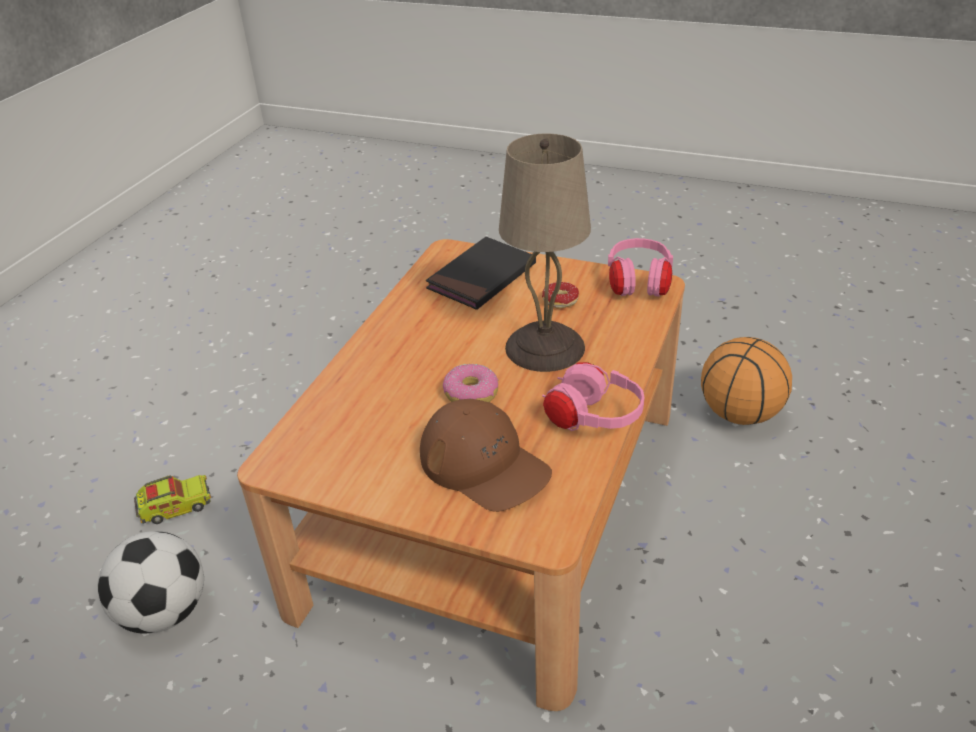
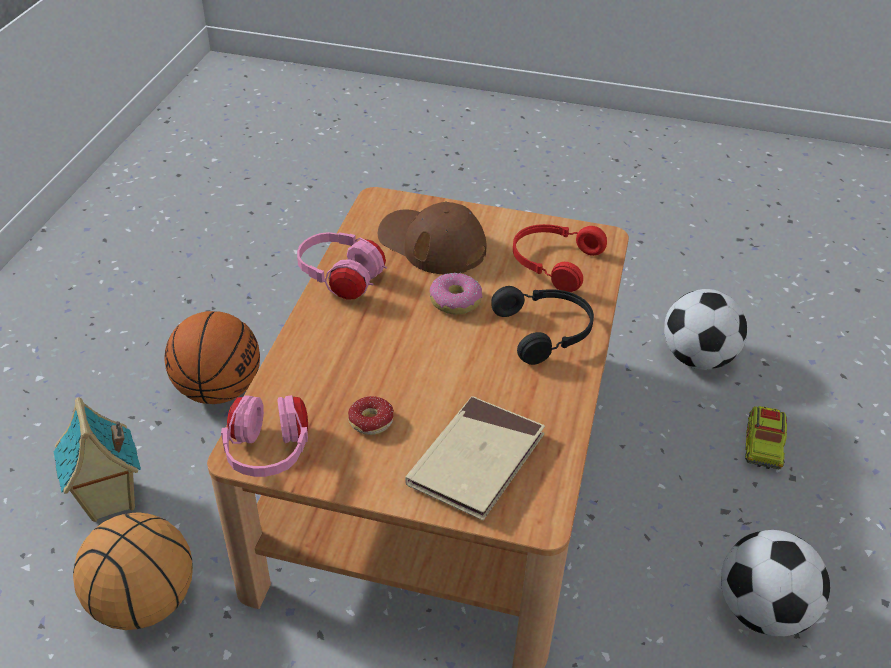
camera: 170 degrees right, 5 degrees up
(176, 507) = (762, 445): toy truck -> toy truck turned 45 degrees counterclockwise
(277, 391) = (762, 611): none -> football
(349, 433) = (553, 263): none -> red headphones
(390, 362) = (546, 331): none -> black headphones
(482, 277) = (476, 461): black book -> beige book
(543, 348) = (389, 353): beige table lamp -> none
(746, 600) = (218, 389): none -> basketball
(808, 485) = (110, 502): none -> toy house

